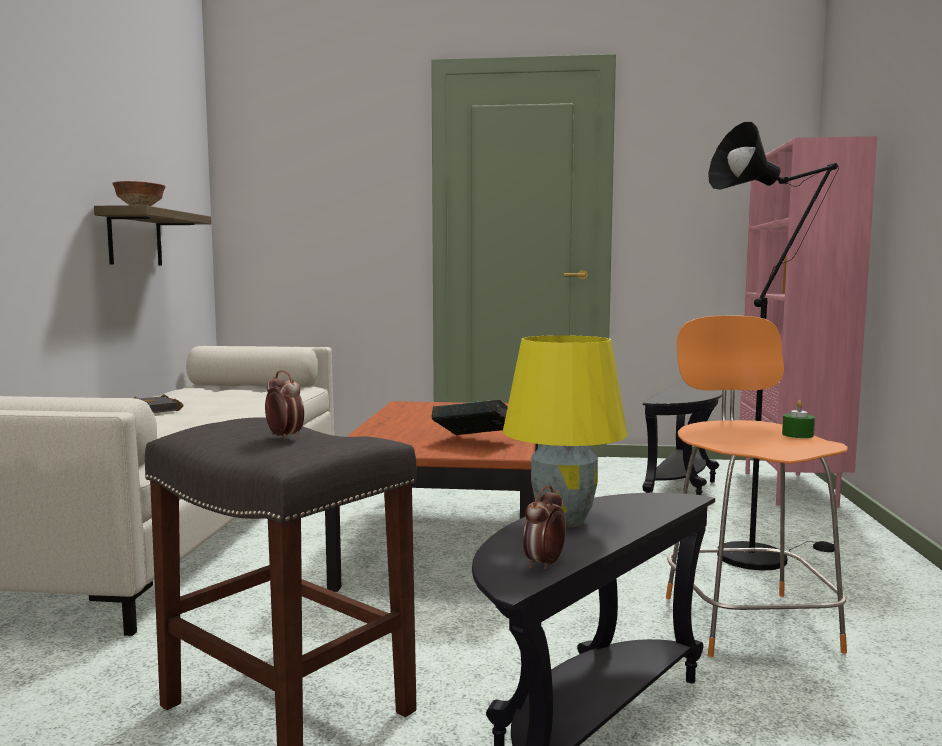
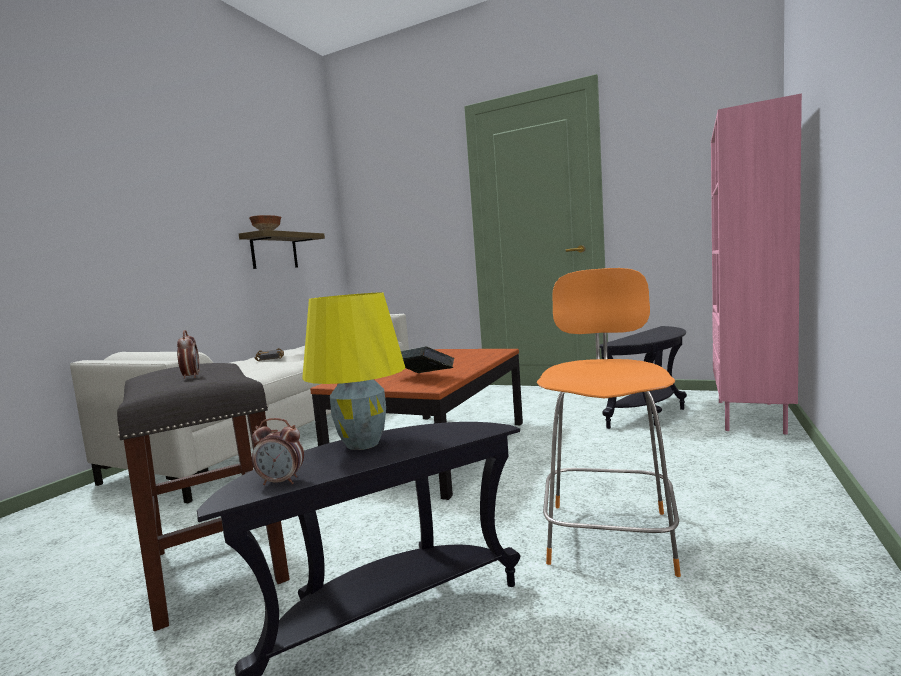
camera: 20 degrees right, 0 degrees up
(544, 564) = (281, 482): alarm clock -> alarm clock turned 135 degrees counterclockwise
(761, 555) = (673, 475): black floor lamp -> none
(797, 435) = (644, 371): green candle -> none

